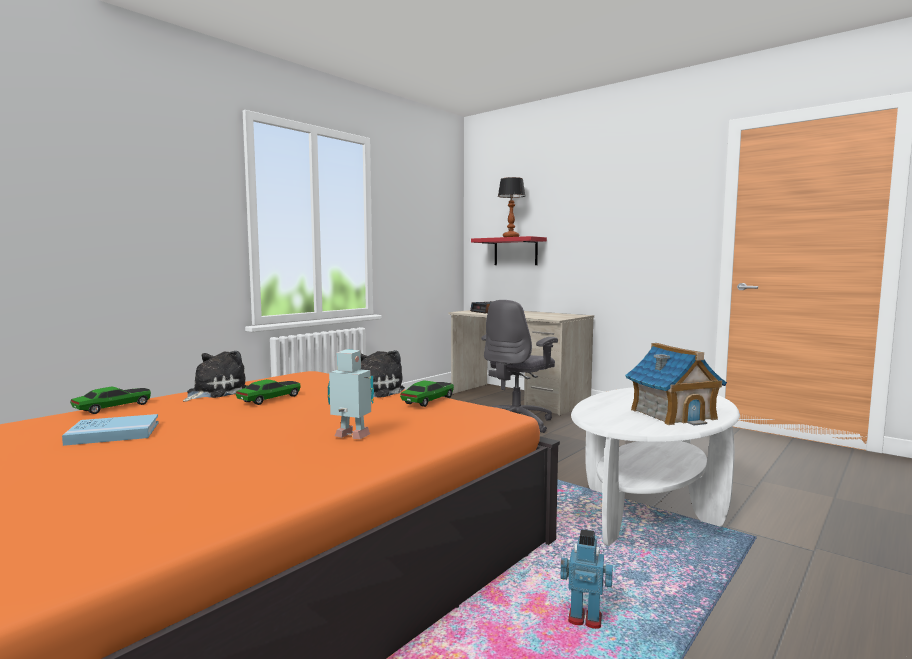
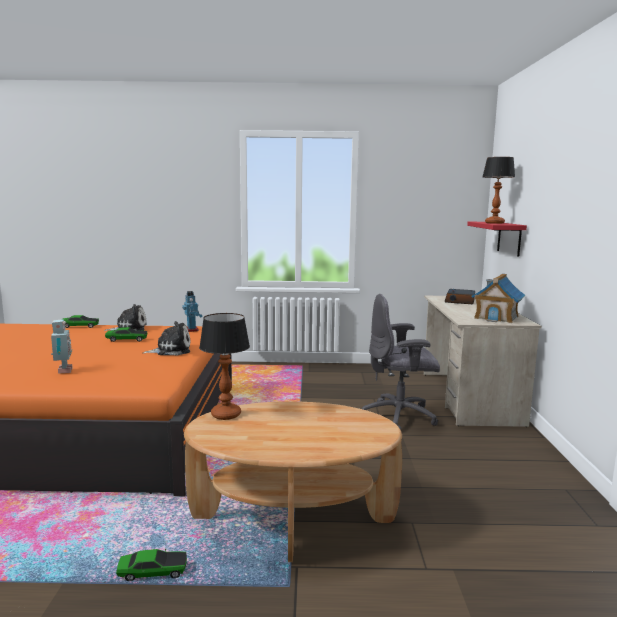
camera: 50 degrees right, 5 degrees up
(113, 433) = (38, 339): blue book -> none
(428, 401) = (161, 365): toy car -> toy car (153, 572)
(585, 619) = (85, 536): toy robot -> toy robot (192, 330)
(596, 417) = (225, 414): none -> table lamp
(651, 507) = (292, 520): white coffee table -> brown coffee table
(672, 414) = (273, 437): toy house -> toy house (496, 317)

